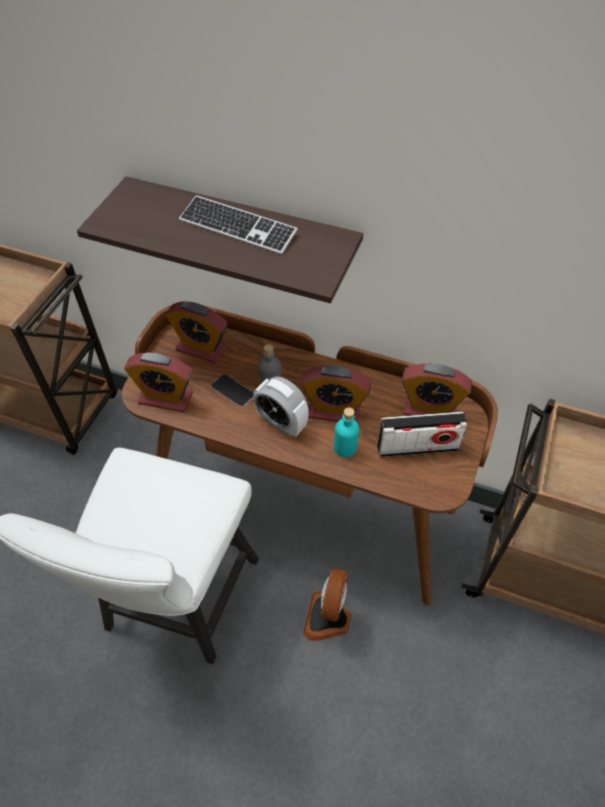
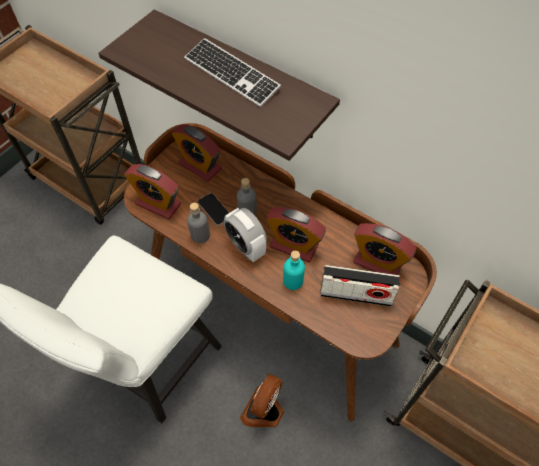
camera: 15 degrees right, 5 degrees up
(225, 422) = (200, 235): none -> grey bottle

